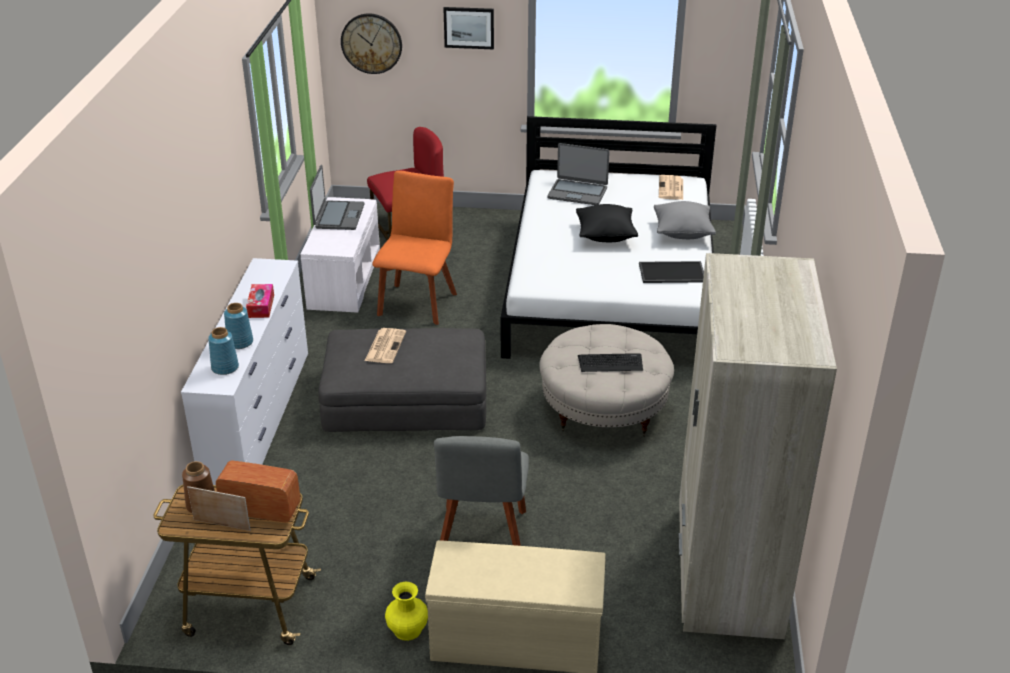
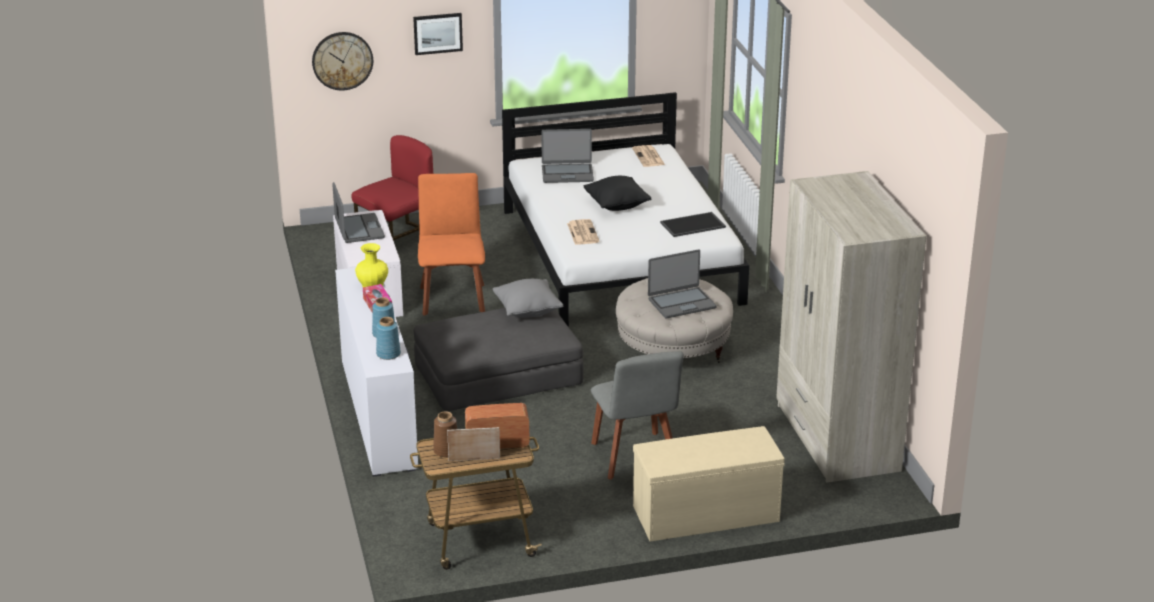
camera: 20 degrees left, 5 degrees down
(385, 346) = (478, 326): newspaper -> newspaper (582, 232)
(408, 629) = (618, 526): yellow vase -> yellow vase (372, 284)
(610, 363) = (681, 303): keyboard -> laptop
(682, 233) = (681, 192): grey pillow -> grey pillow (527, 311)

